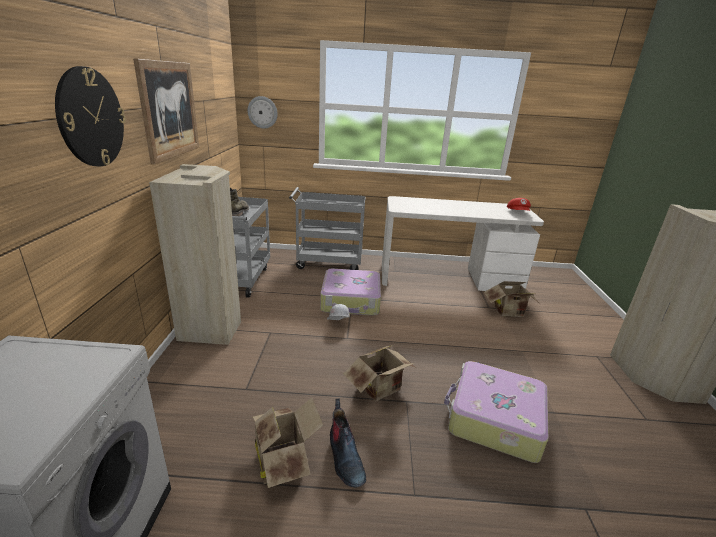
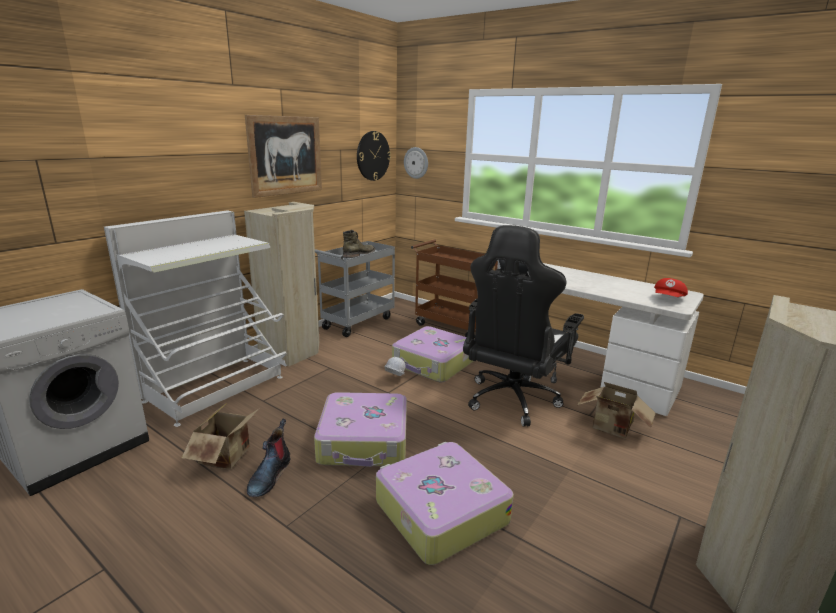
camera: 35 degrees right, 5 degrees down
(91, 118) = (188, 157): wall clock -> wall clock (373, 156)
(182, 397) = (218, 390): none -> white shoe rack
(327, 265) = (450, 328): grey cart -> brown cart
(381, 389) = (364, 442): cardboard box -> suitcase
(434, 310) = (513, 397): none -> black office chair

